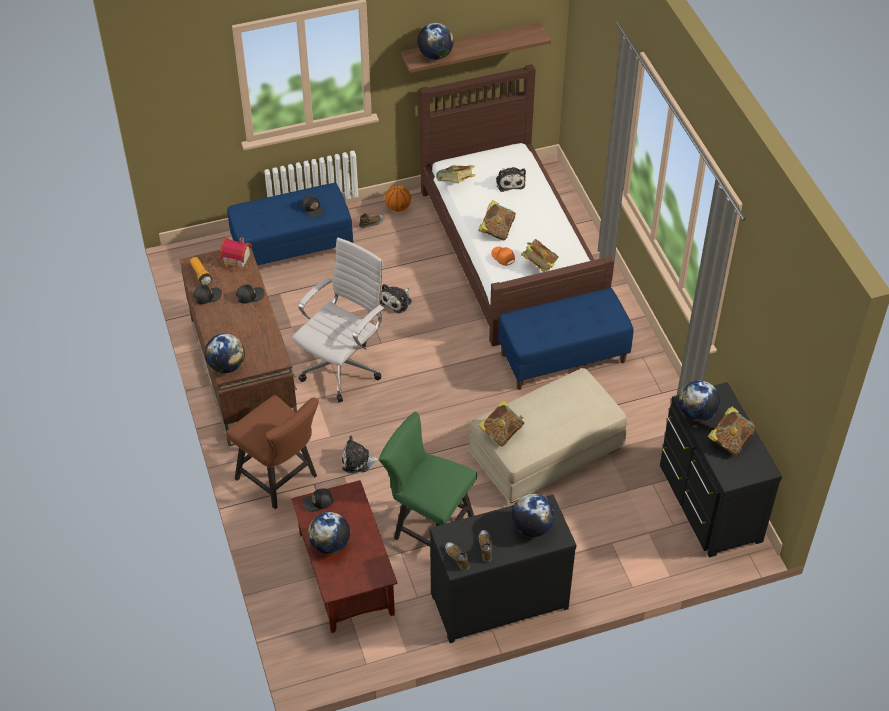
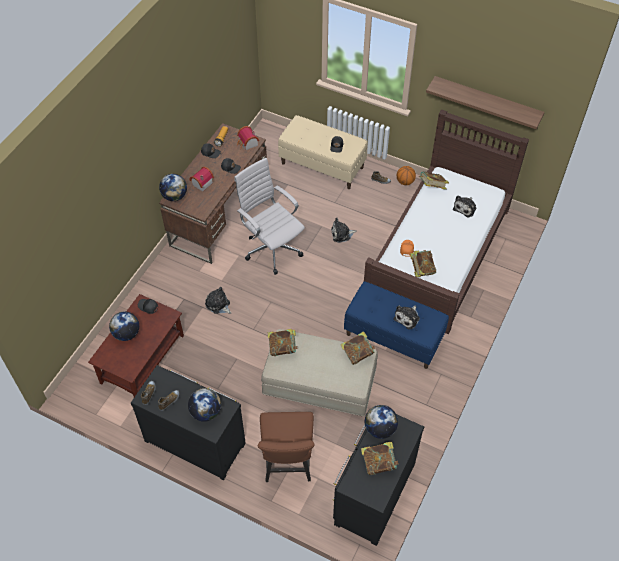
camera: 45 degrees right, 5 degrees up
(238, 333) = (201, 183): none -> toy house
(281, 480) = (172, 283): brown chair -> brown chair (288, 465)
(293, 249) = (323, 165): blue bench -> beige bench
(343, 367) = (271, 248): white office chair -> white office chair turned 120 degrees counterclockwise
(428, 527) = (209, 370): green chair -> none
(435, 55) = (451, 91): globe -> none
(496, 230) = (422, 231): book -> book (357, 353)
(580, 317) = (407, 318): none -> plush toy

